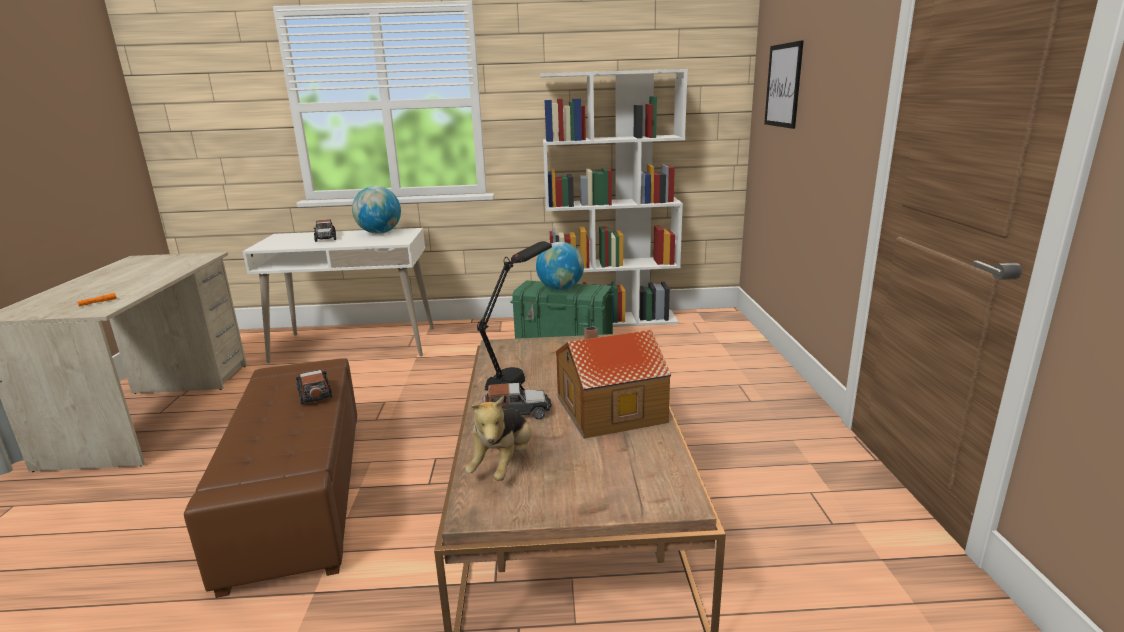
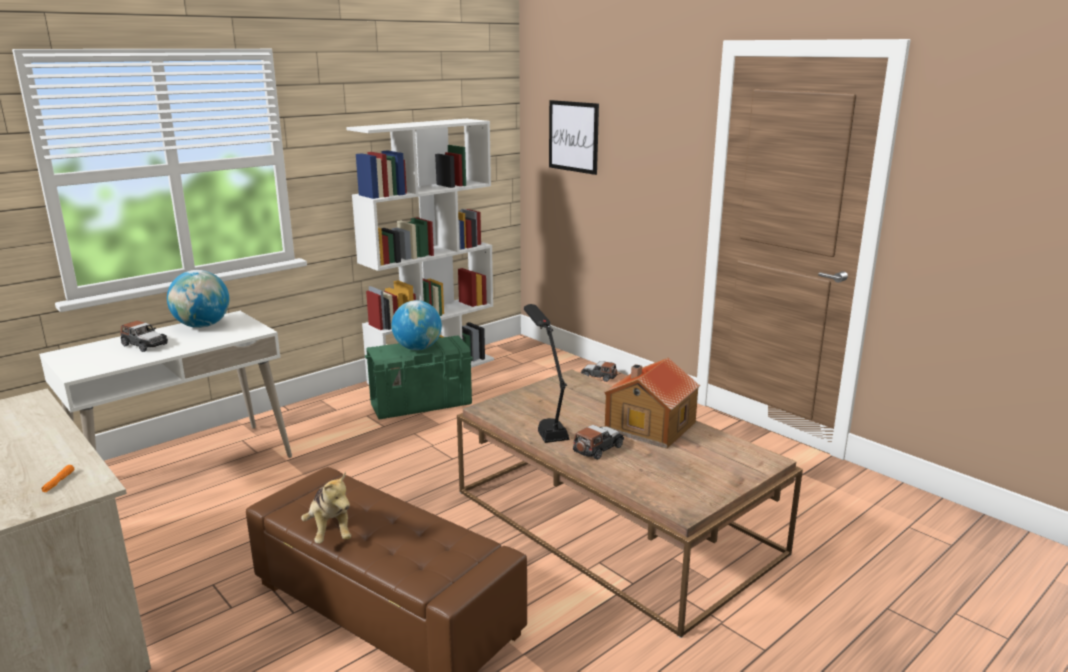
camera: 40 degrees left, 0 degrees up
(315, 393) = (371, 501): toy car -> toy car (599, 376)
(503, 464) = (650, 480): plush toy -> plush toy (330, 531)

